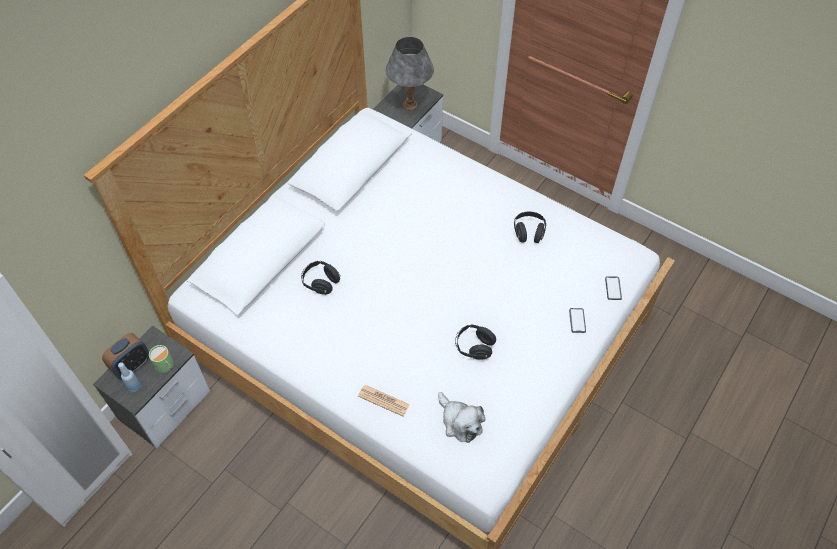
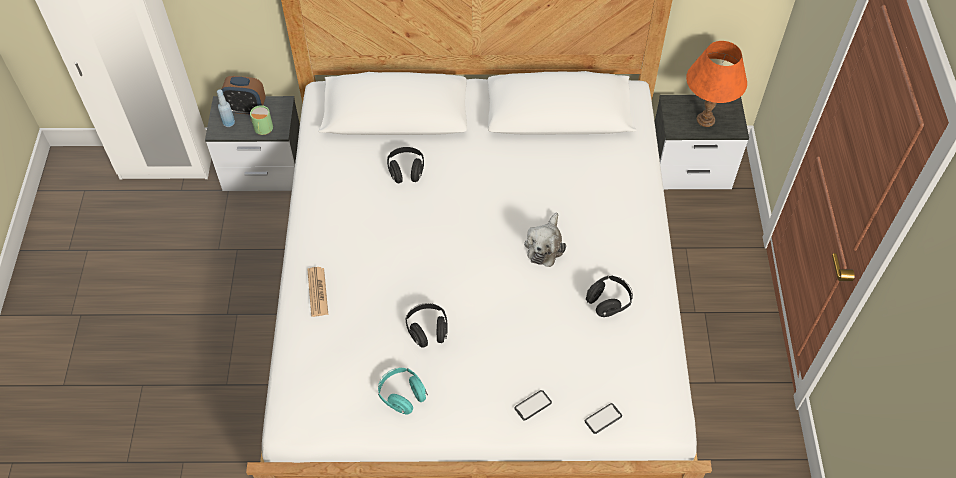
camera: 55 degrees right, 0 degrees up
(409, 105) = (705, 119): grey table lamp -> orange table lamp
(460, 422) = (336, 365): plush toy -> plush toy (545, 246)
(515, 394) = (402, 395): none -> turquoise headphones

